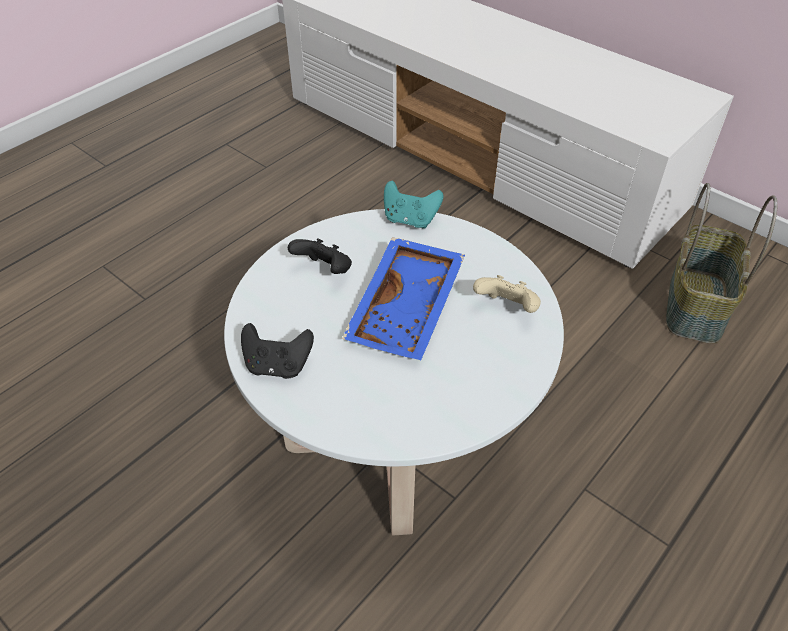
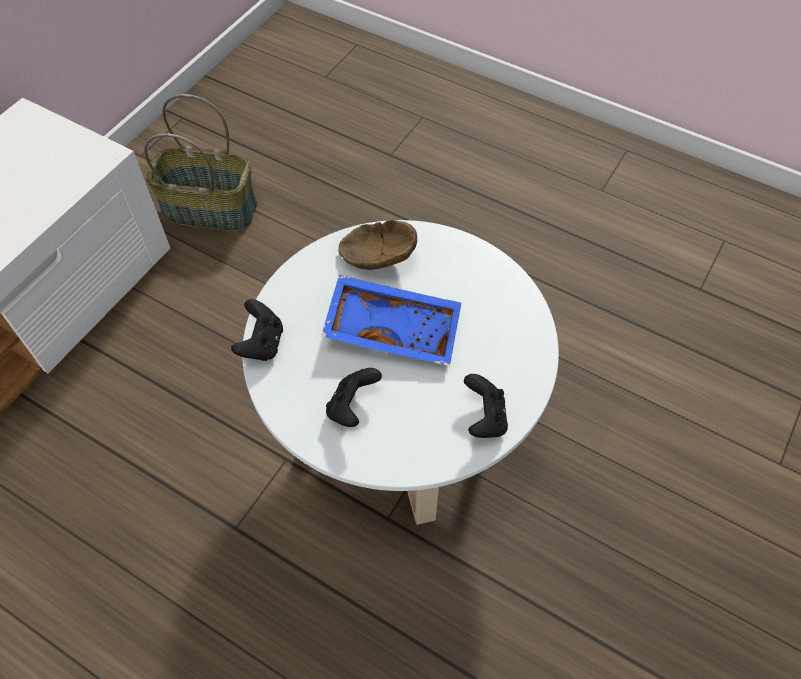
camera: 100 degrees left, 10 degrees up
(410, 220) = (262, 343): turquoise game controller -> black game controller
(507, 308) = (376, 257): beige game controller -> brown bowl

